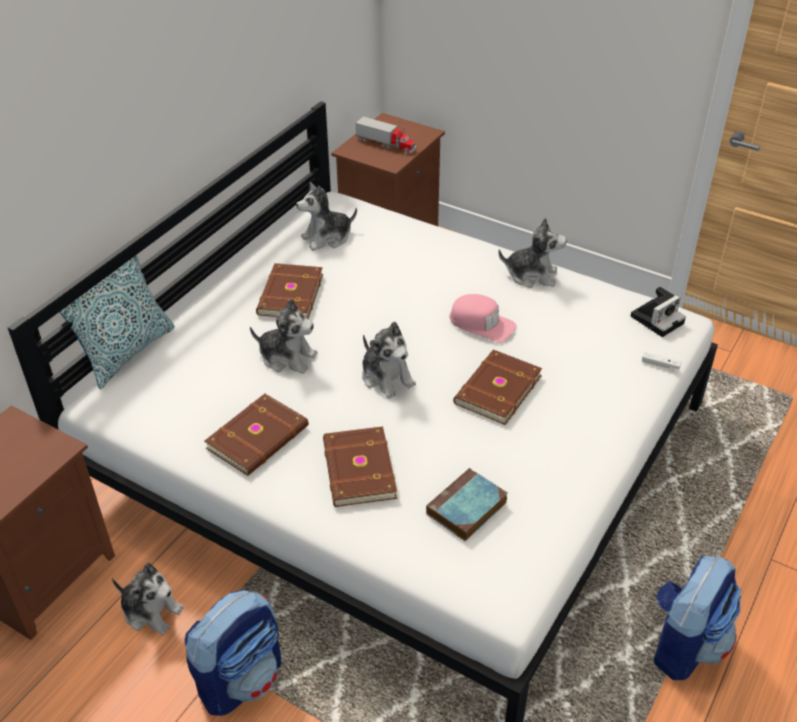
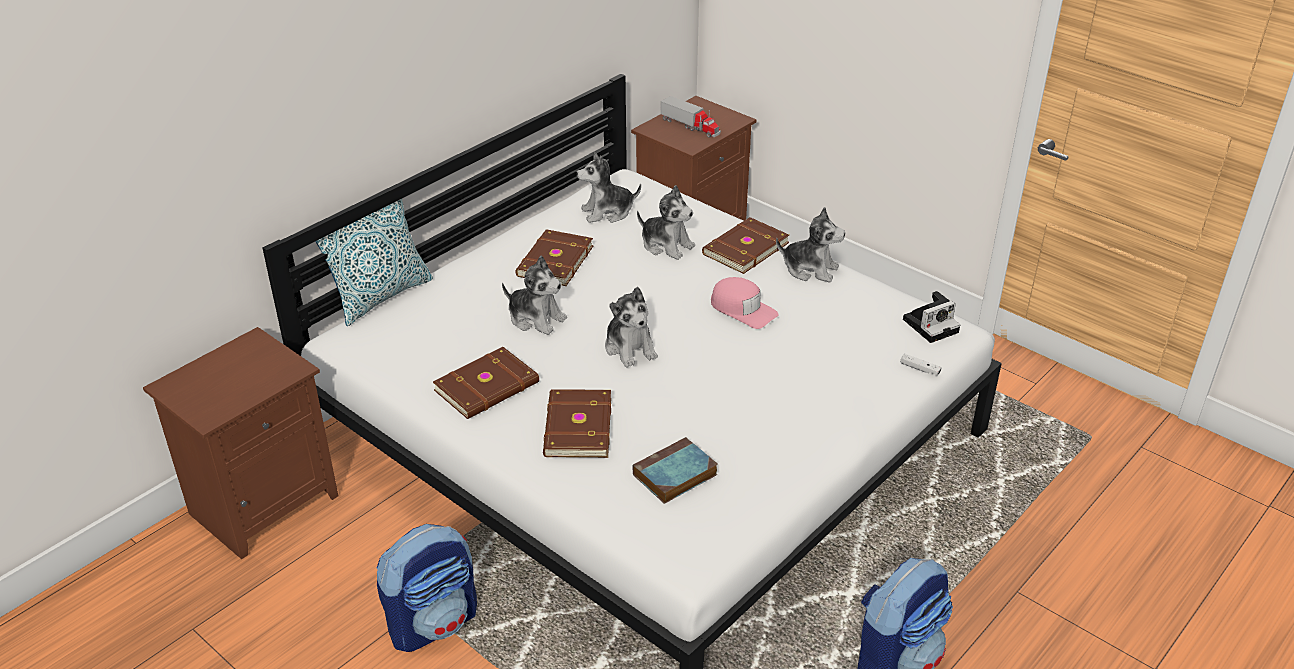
camera: 10 degrees right, 5 degrees down
(151, 611) = (361, 550): plush toy -> plush toy (666, 245)
(496, 389) = (738, 372): brown book -> brown book (744, 248)

